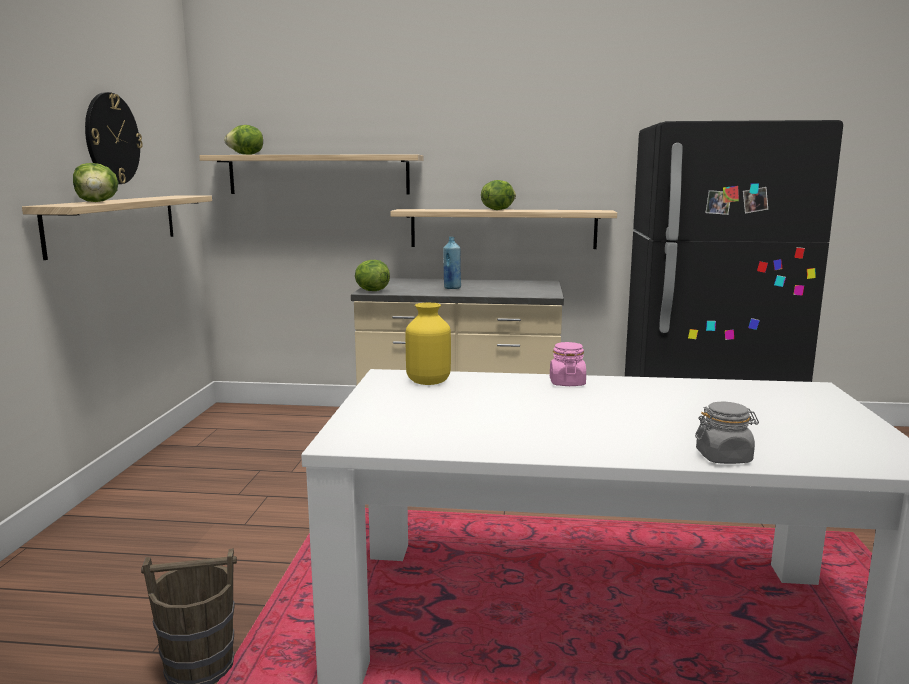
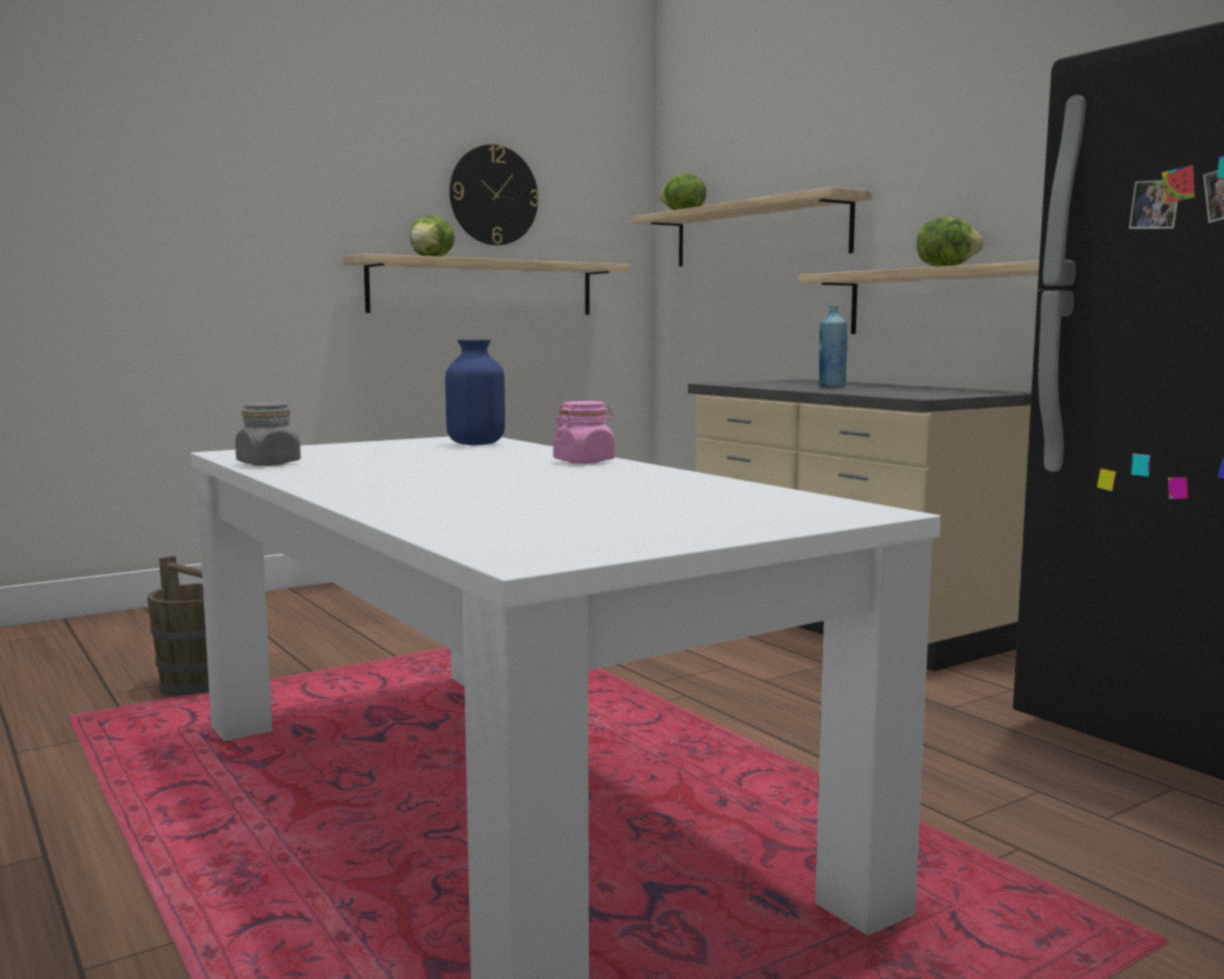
camera: 50 degrees right, 5 degrees down
(371, 291) = (723, 383): lettuce -> none
(429, 381) = (477, 444): yellow vase -> blue vase
(724, 457) = (394, 509): grey jar -> grey jar (269, 463)

